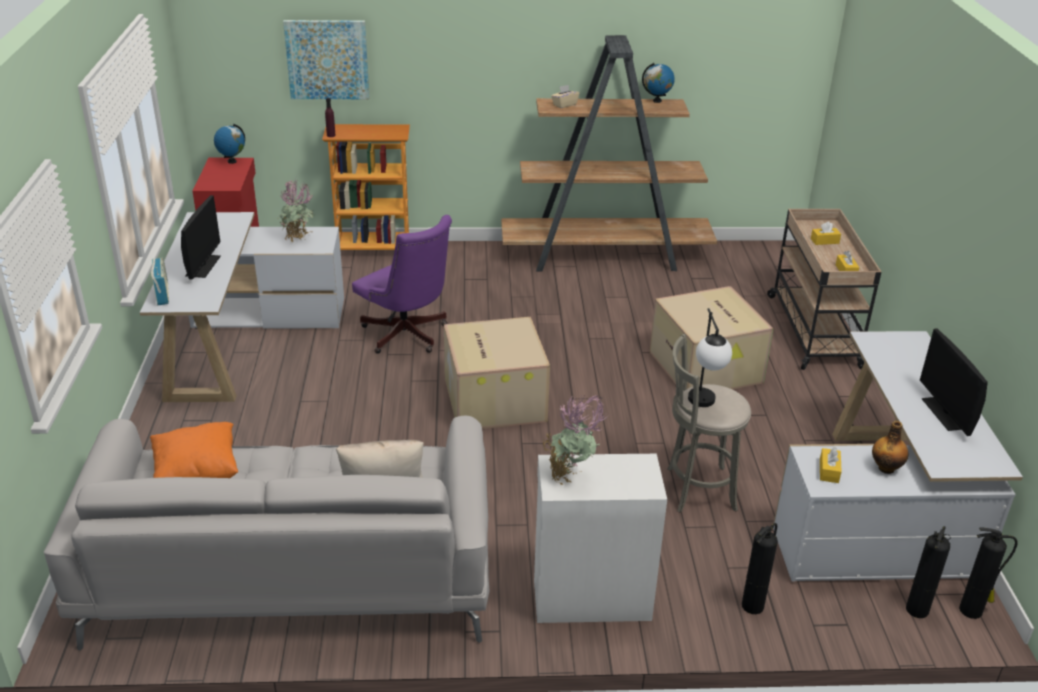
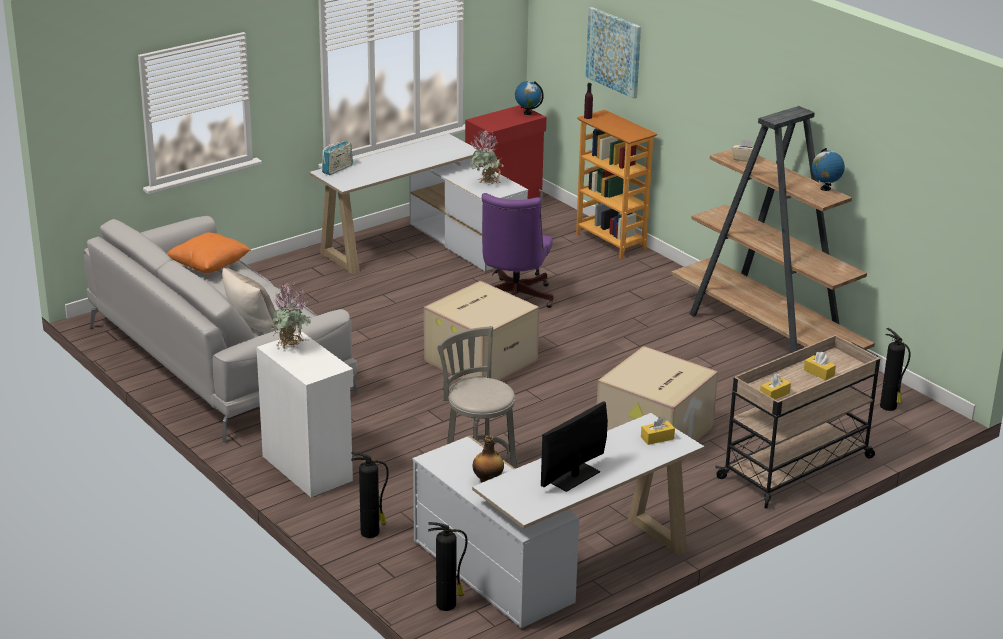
camera: 55 degrees right, 5 degrees down
(203, 266) = (388, 166): monitor -> none
(704, 406) = (470, 388): table lamp -> none
(829, 471) = (454, 458): yellow tissue box -> yellow tissue box (657, 438)
(972, 610) = (474, 631): fire extinguisher -> fire extinguisher (889, 407)

